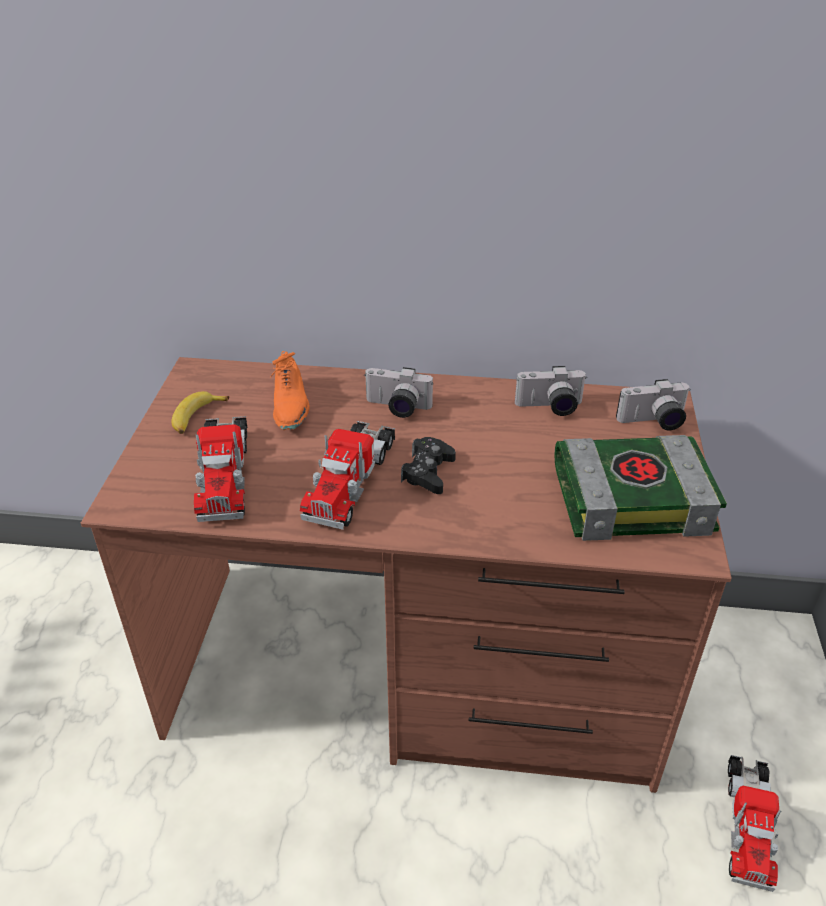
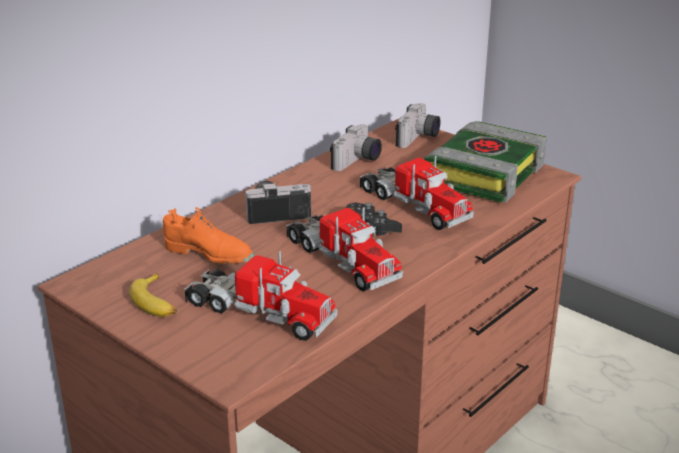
camera: 55 degrees left, 10 degrees down
(397, 408) = (277, 213): camera -> camera turned 150 degrees counterclockwise
(747, 824) = (594, 379): toy truck -> toy truck (413, 205)

